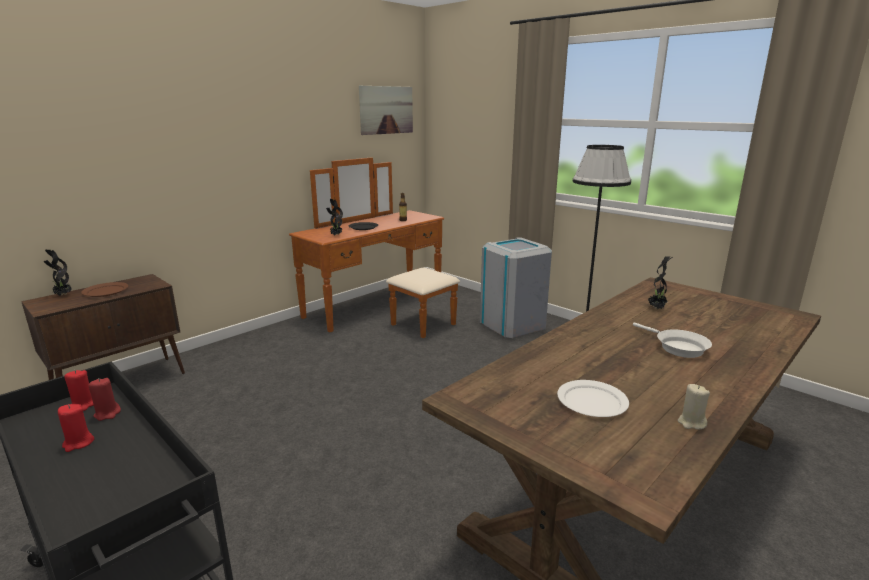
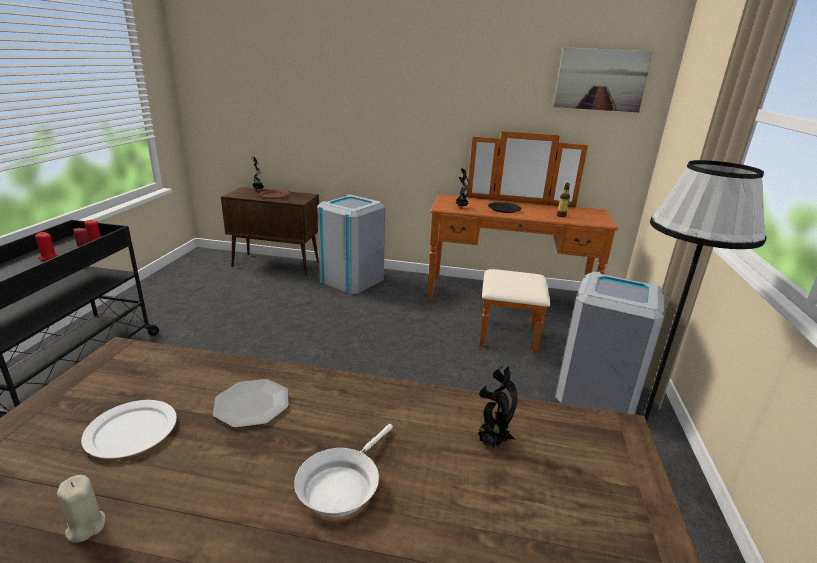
camera: 55 degrees right, 5 degrees up
(238, 353) = (351, 280): none -> grey trash can
(583, 357) = (252, 404): none -> plate

